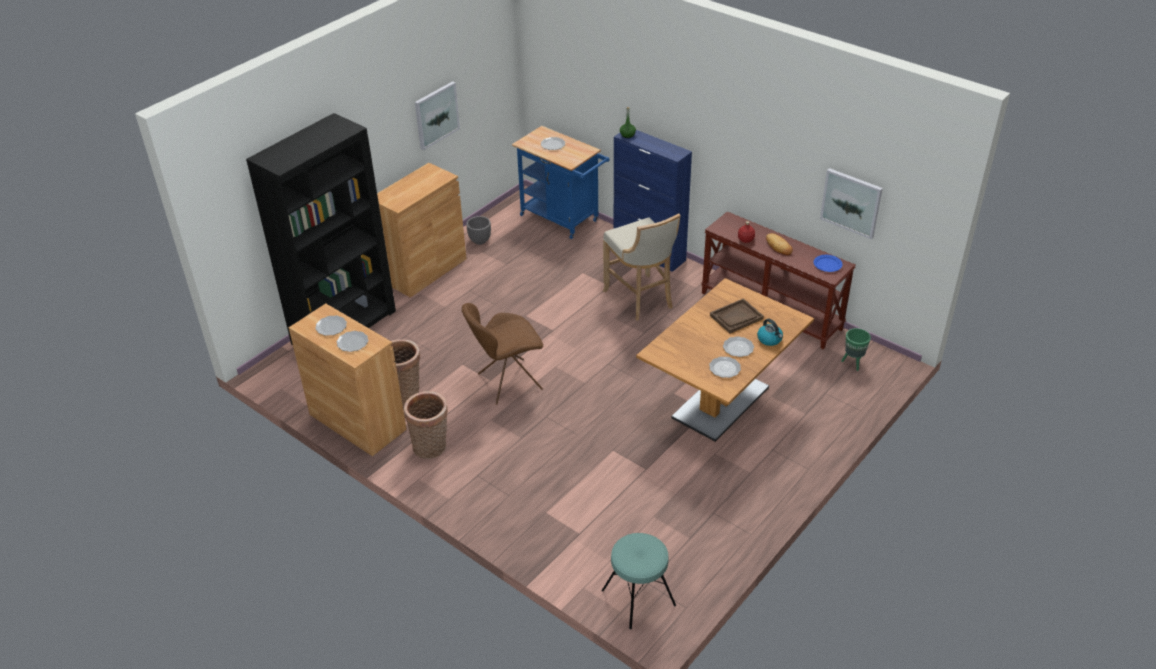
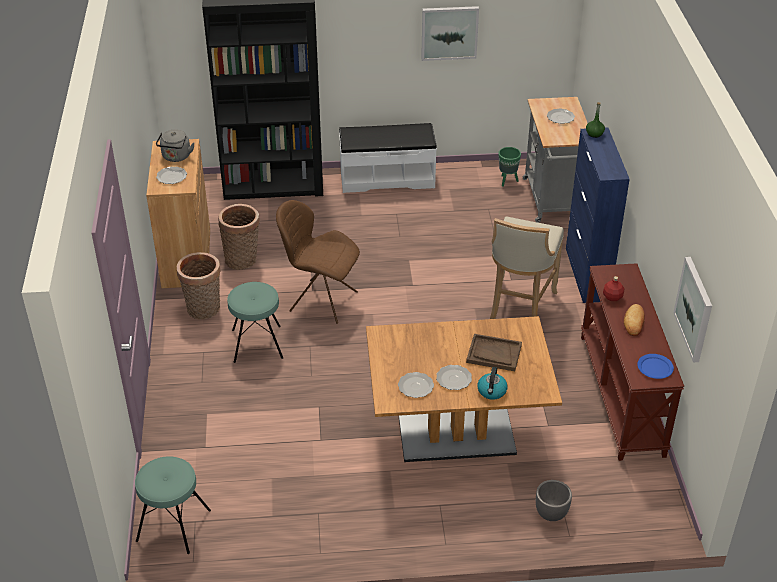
camera: 45 degrees right, 0 degrees up
(331, 327) = (176, 157): plate -> grey kettle
(424, 270) = (387, 178): brown cabinet -> white bench
(480, 241) = (461, 180): grey planter -> grey planter (551, 514)
(507, 441) = (257, 344): none -> turquoise stool
(563, 219) = (553, 202): blue cart -> grey cart
(853, 363) = (628, 493): green planter -> green planter (507, 181)

